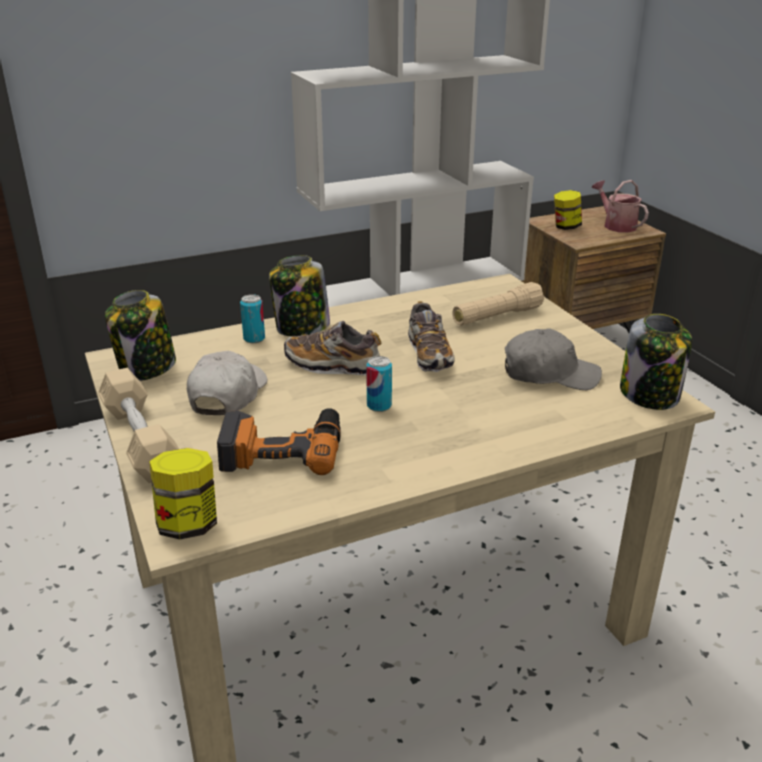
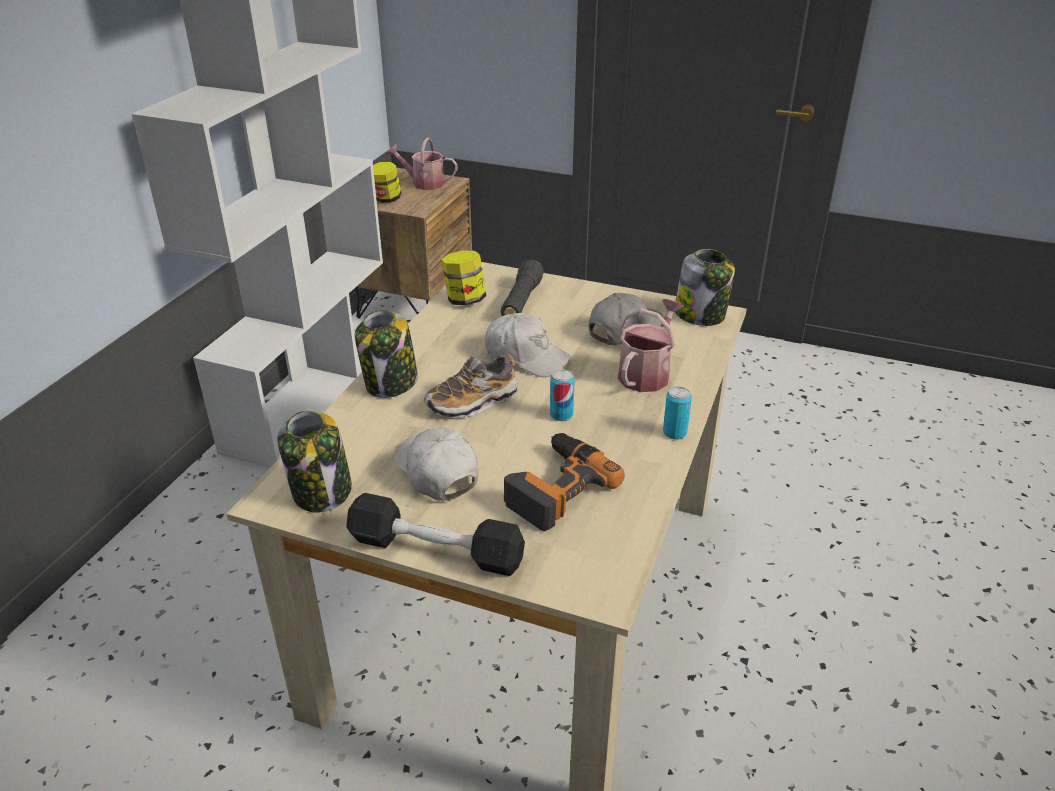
camera: 45 degrees left, 5 degrees up
(140, 439) = (436, 550): beige dumbbell -> black dumbbell
(188, 524) = (593, 582): jar -> jar (465, 300)
(254, 339) = (368, 414): can -> can (674, 433)
(429, 354) = (526, 356): shoe -> white cap
(497, 317) = (521, 301): beige flashlight -> black flashlight
(507, 413) = (647, 373): none -> watering can

